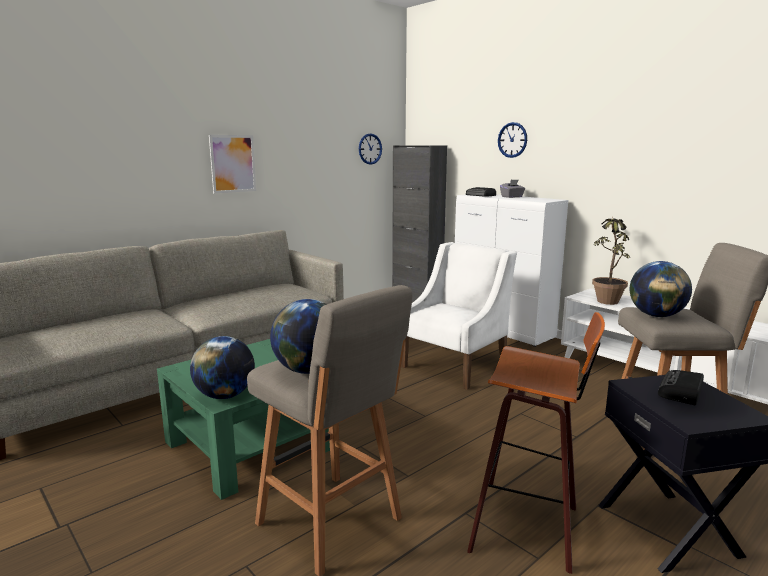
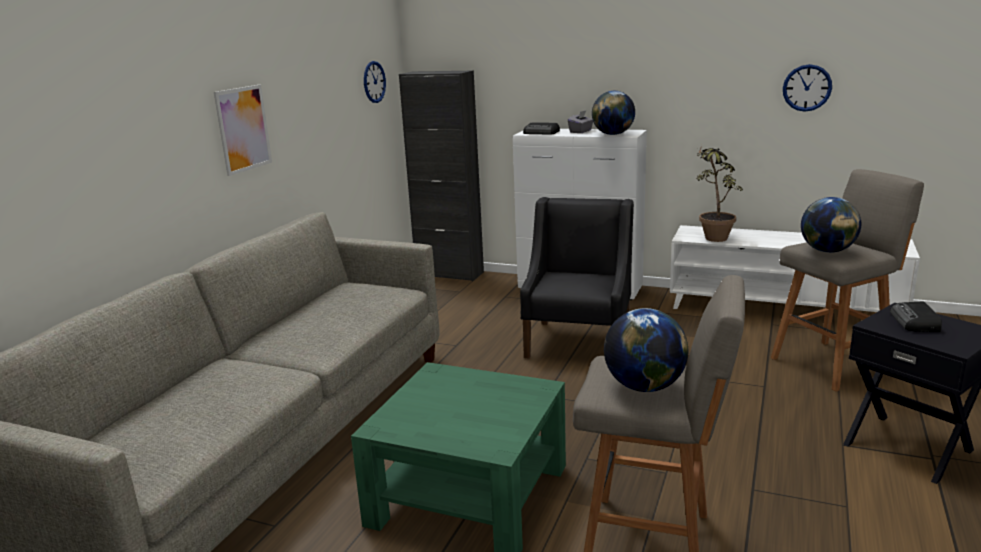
camera: 25 degrees left, 5 degrees up
(225, 396) = (490, 443): globe -> globe (613, 134)
(455, 366) = (579, 342): white armchair -> black armchair
(512, 140) = (567, 62): wall clock -> wall clock (807, 88)
(529, 526) = (813, 481): stool -> none

